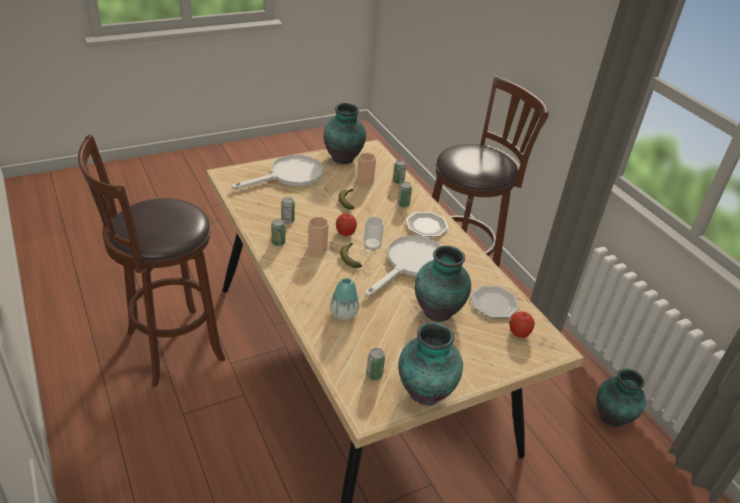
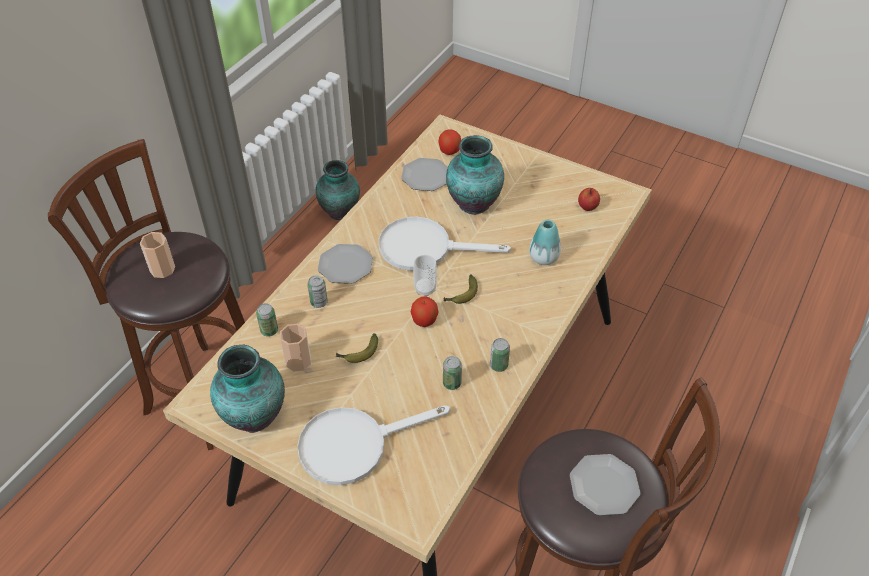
camera: 120 degrees left, 10 degrees up
(153, 221) = (604, 485): none -> plate
(290, 176) = (354, 444): white frying pan -> white frying pan turned 45 degrees counterclockwise
(317, 249) = (474, 327): cup -> cup (162, 269)
(374, 375) = (587, 207): can -> apple
(424, 392) = (572, 176): vase -> none

